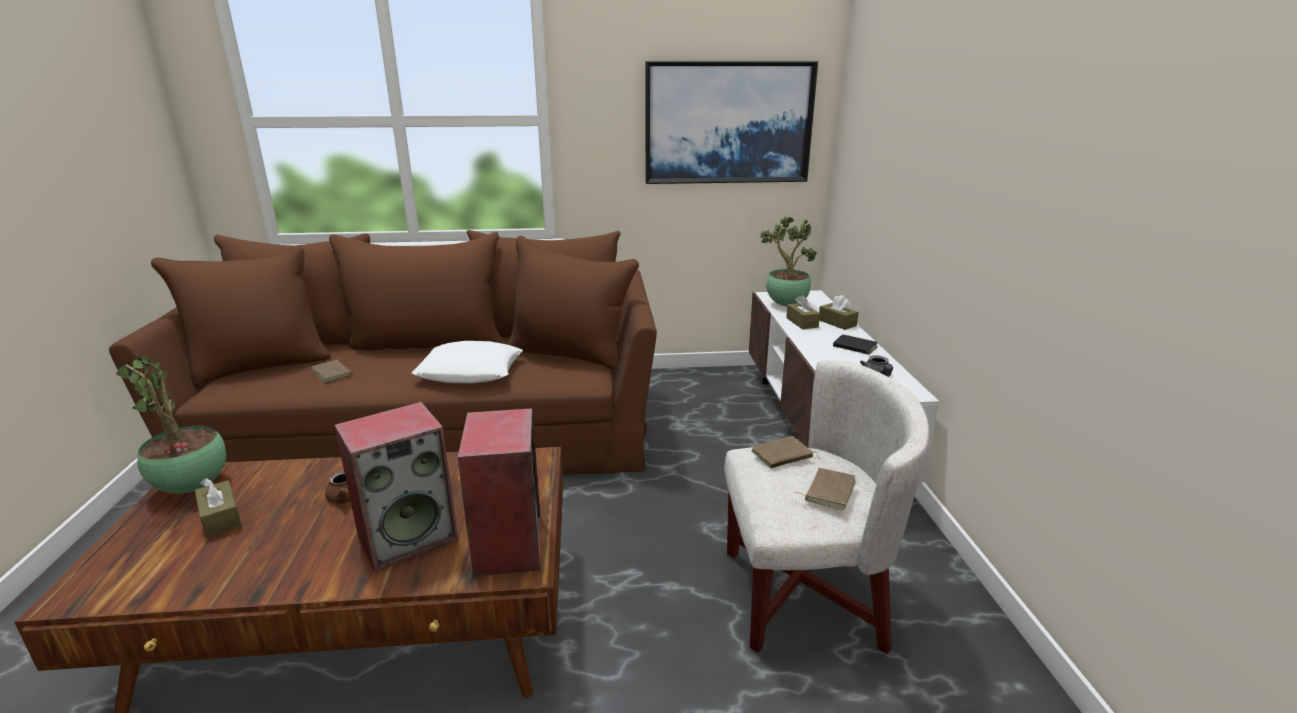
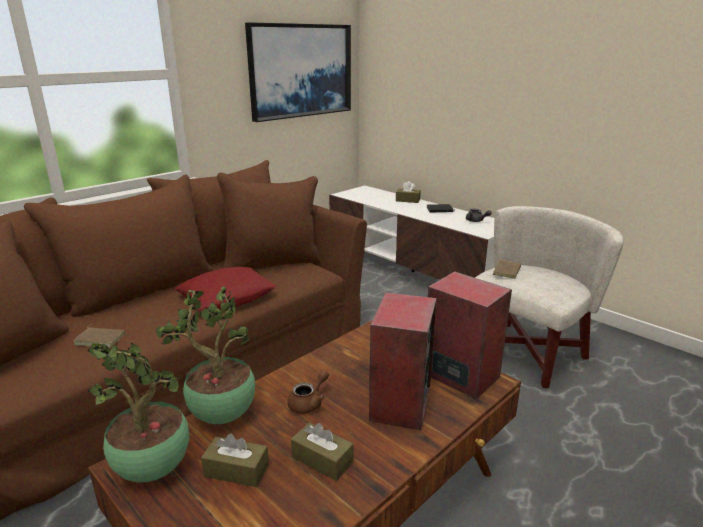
camera: 40 degrees left, 0 degrees up
(470, 371) = (227, 296): white pillow -> red pillow
(785, 305) = (362, 197): potted plant -> potted plant (221, 416)
(802, 322) = (390, 204): brown tissue box -> brown tissue box (322, 460)
(828, 491) = (553, 278): brown book -> none

